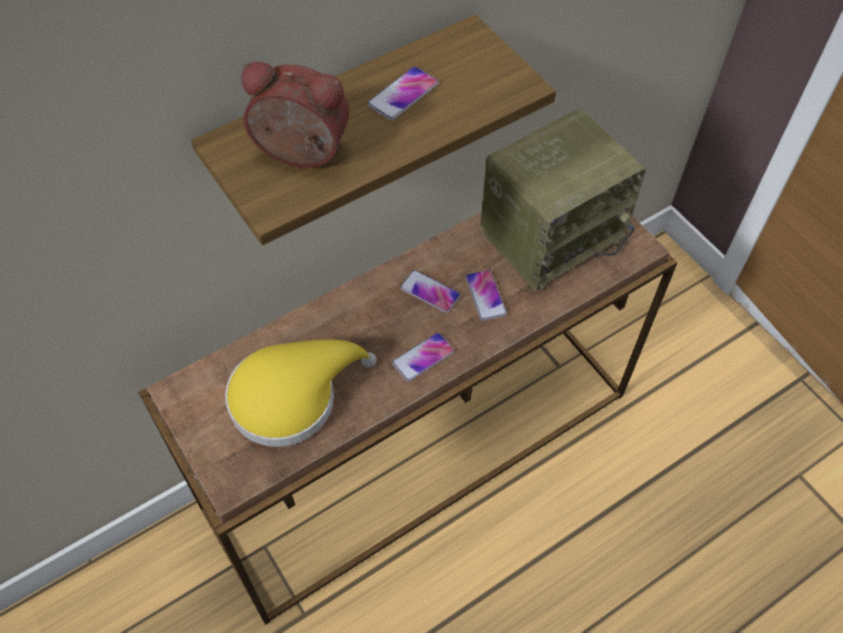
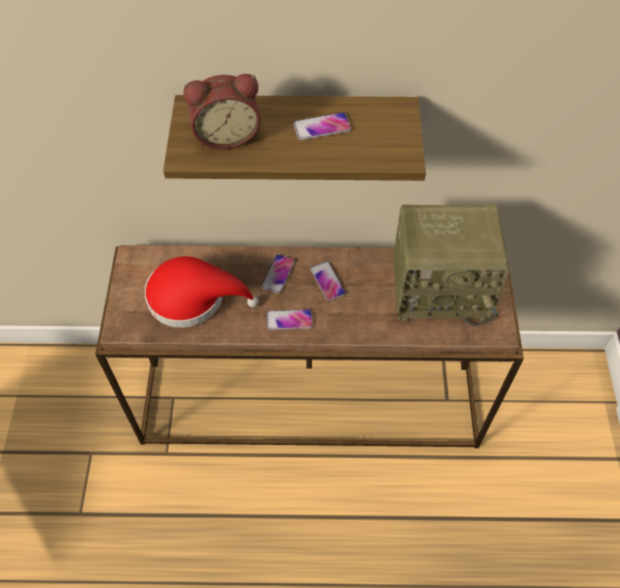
camera: 35 degrees right, 0 degrees up
(291, 396) = (193, 297): yellow hat -> red hat
(300, 155) = (226, 134): alarm clock -> alarm clock turned 120 degrees clockwise
(485, 295) = (362, 304): phone -> phone (278, 274)

